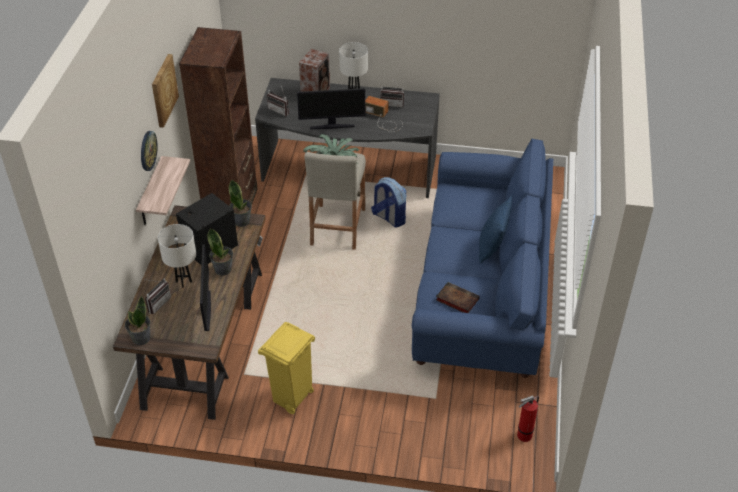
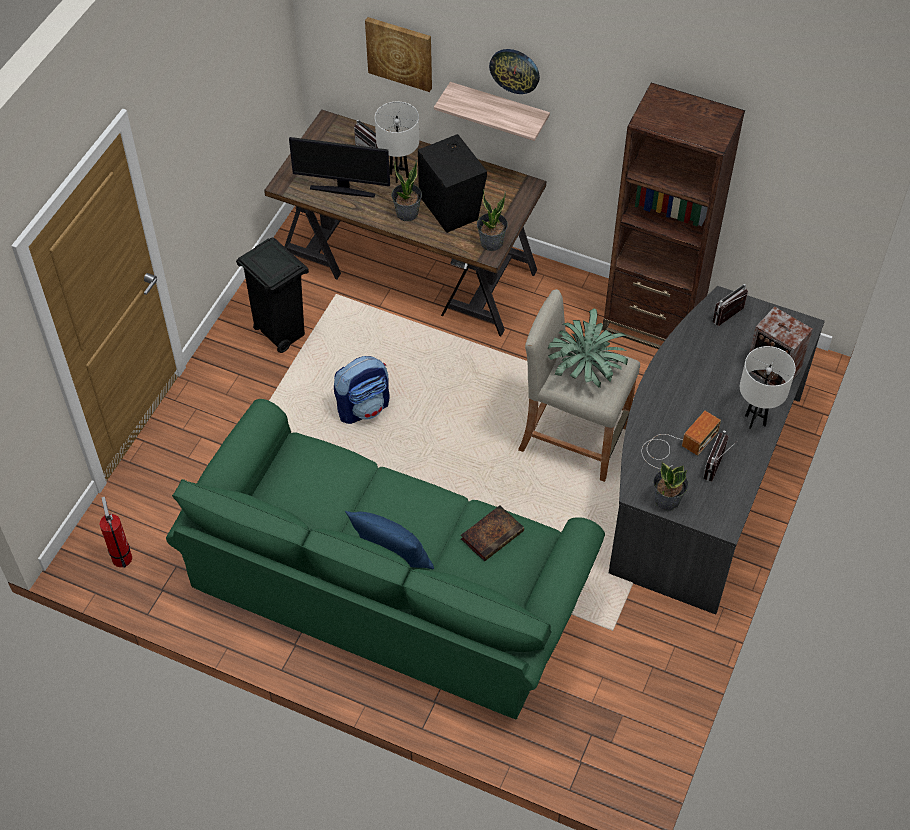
camera: 105 degrees right, 10 degrees up
(141, 338) = (322, 132): potted plant -> potted plant (667, 499)
(163, 90) = (598, 67): picture -> picture (400, 52)
(291, 399) = (280, 333): yellow trash can -> black trash can
(332, 126) = (674, 375): monitor -> none
(389, 218) = (576, 508): backpack -> backpack (363, 407)
(456, 299) = (303, 480): book -> book (493, 534)
(481, 288) = (390, 588): blue sofa -> green sofa

